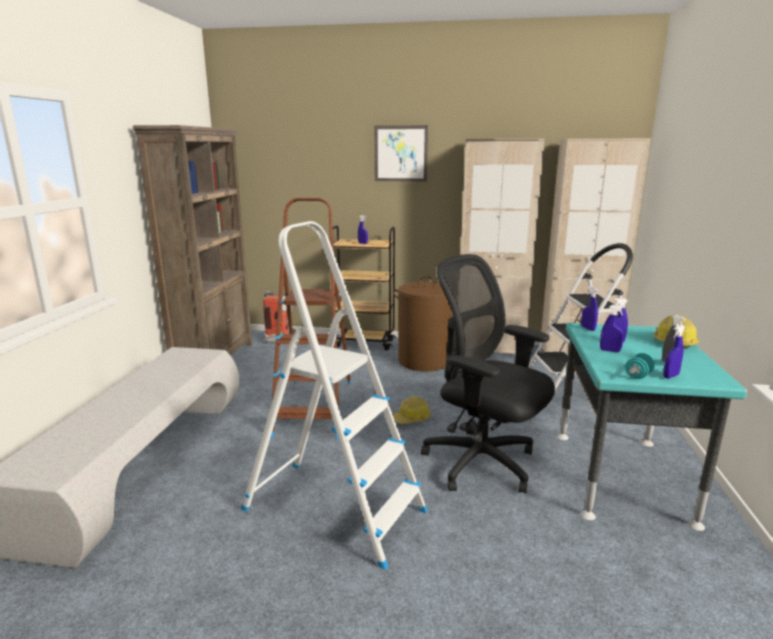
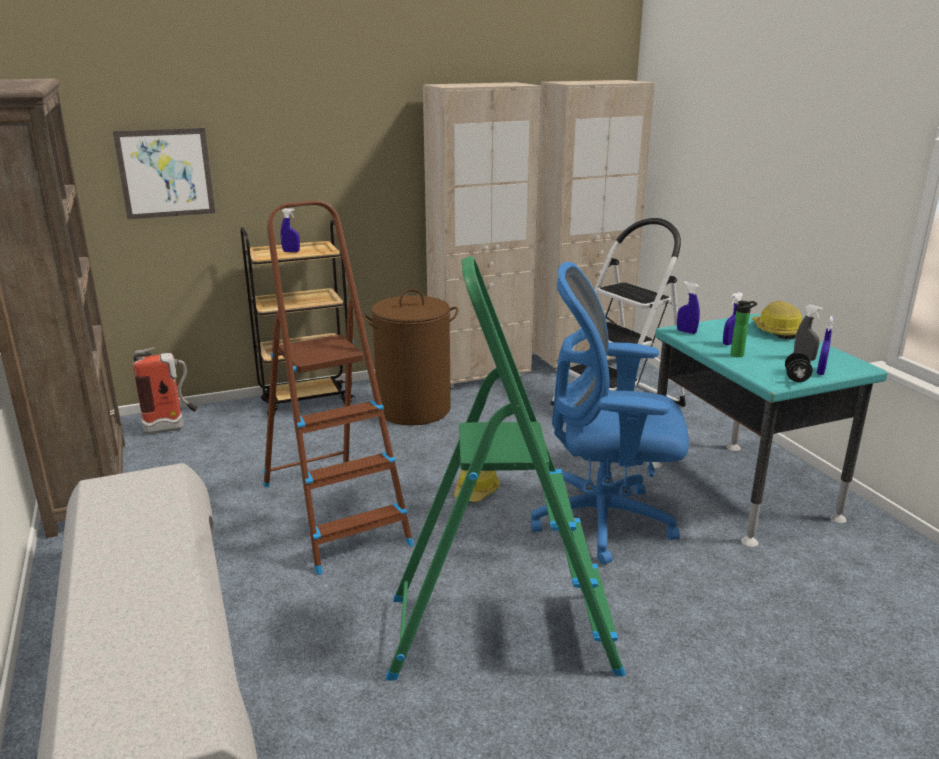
camera: 30 degrees left, 5 degrees up
(335, 510) = (504, 634): white step ladder -> green step ladder
(400, 153) = (328, 108): picture -> picture (165, 173)
(487, 463) = (610, 519): black office chair -> blue office chair
(610, 351) = (739, 355): blue spray bottle -> bottle
(638, 375) = (796, 378): turquoise dumbbell -> black dumbbell

